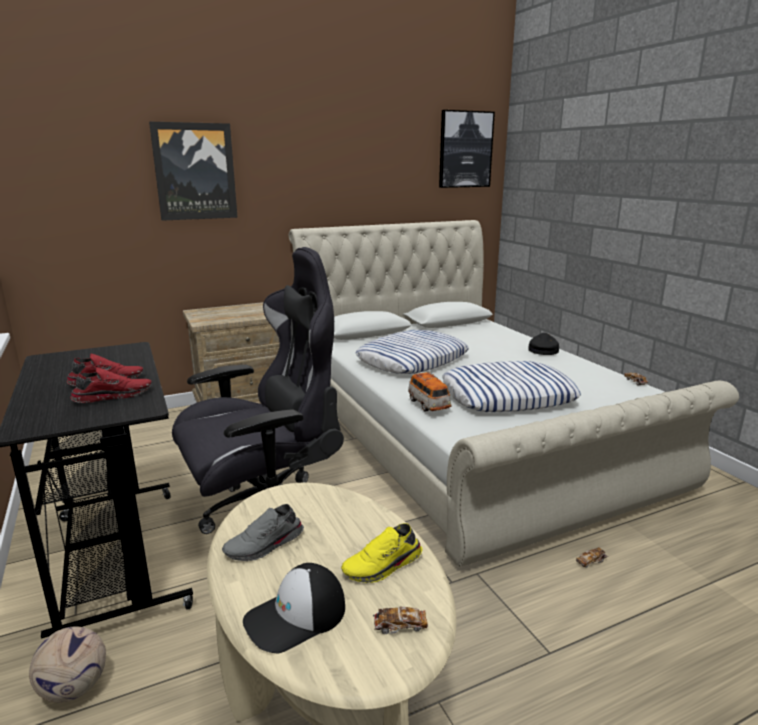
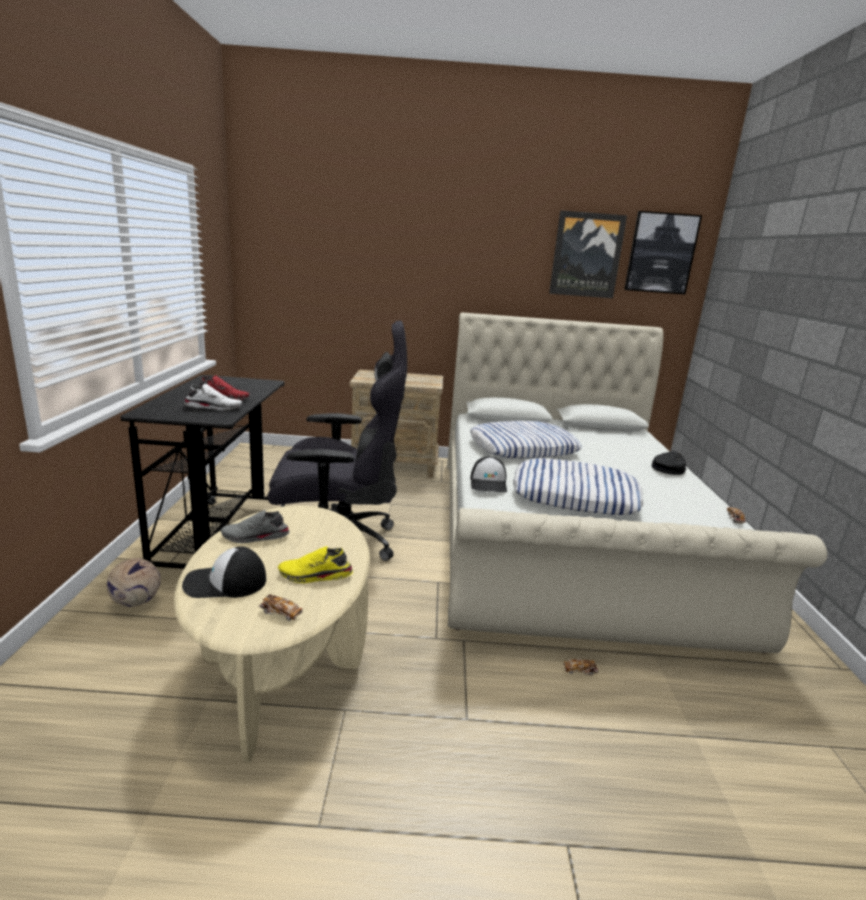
camera: 25 degrees right, 0 degrees up
(113, 396) = (214, 407): red shoe -> white shoe
(195, 172) = (386, 254): picture -> picture (586, 255)
(428, 405) = (489, 483): toy car -> cap

